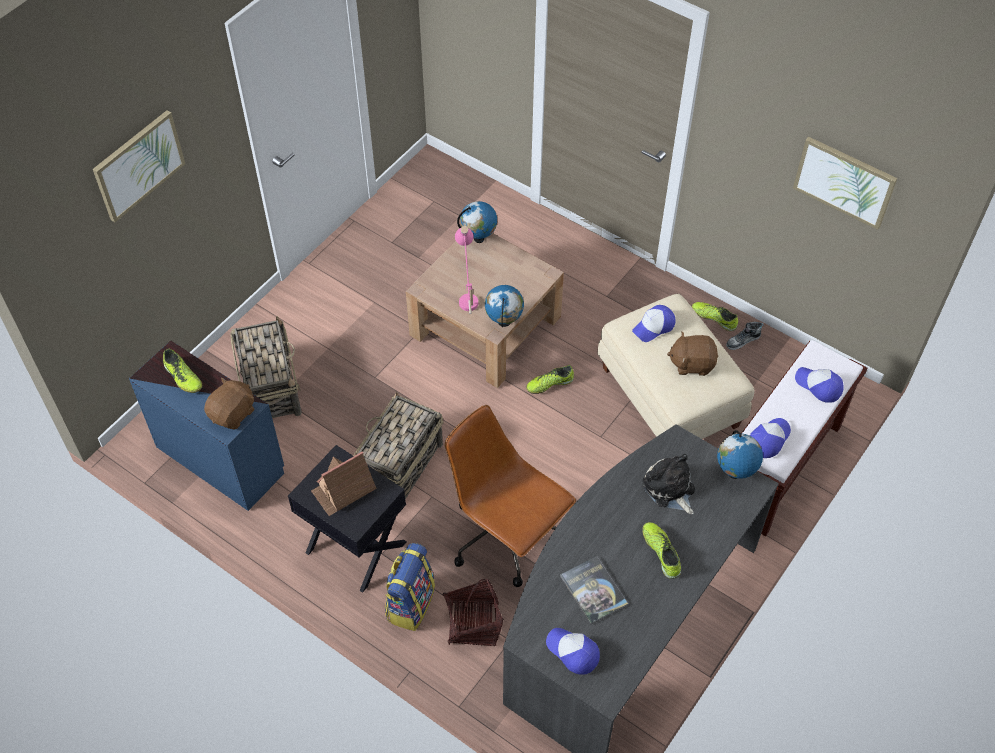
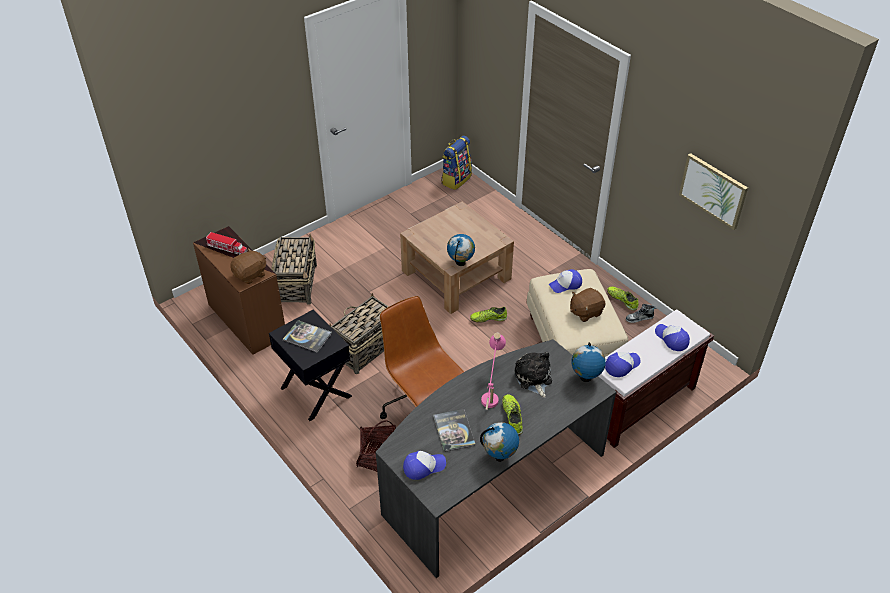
camera: 15 degrees right, 10 degrees down
(138, 165) = (226, 96): picture -> none
(183, 377) = (227, 248): shoe -> toy truck
(220, 458) = (247, 319): blue dresser -> brown dresser
(343, 489) = (307, 337): toy house -> book
(410, 603) = (340, 435): backpack -> backpack (456, 179)
(467, 292) = (442, 241): pink table lamp -> pink table lamp (491, 391)
(478, 238) = (462, 211): globe -> globe (499, 456)
(573, 652) = (423, 466): cap -> cap turned 105 degrees clockwise
(692, 363) = (585, 312): brown plush toy -> brown plush toy turned 45 degrees counterclockwise

